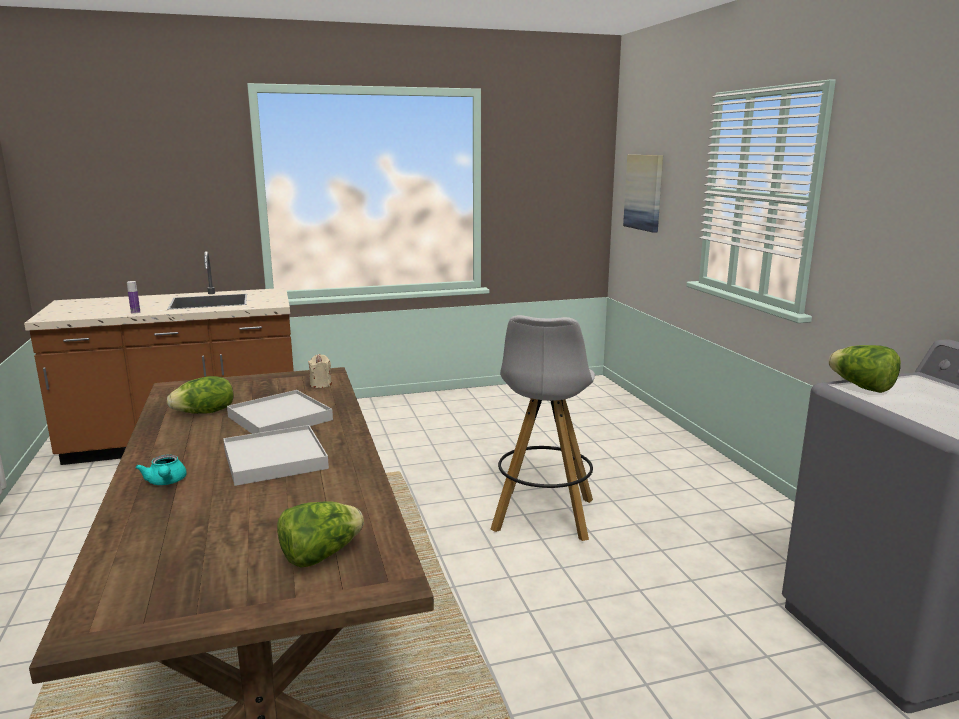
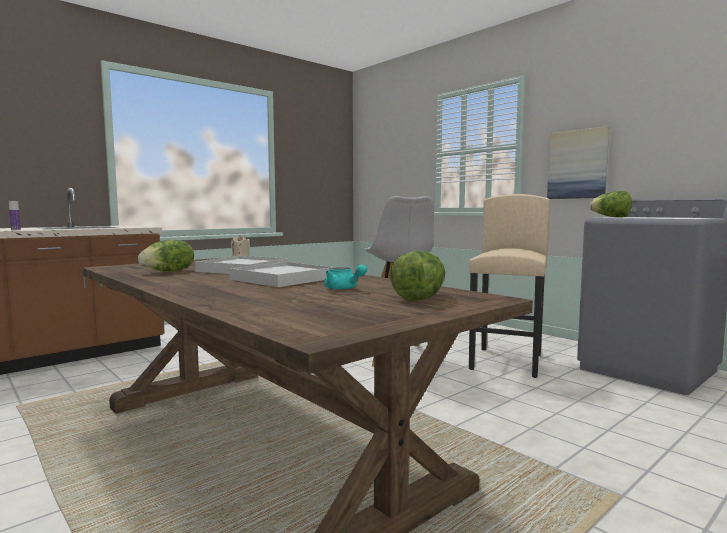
camera: 25 degrees left, 10 degrees down
(166, 482) = (212, 291): turquoise teapot -> turquoise teapot (343, 289)
(644, 192) = (382, 165): picture -> picture (577, 164)
(684, 564) = (507, 362): none -> beige stool

